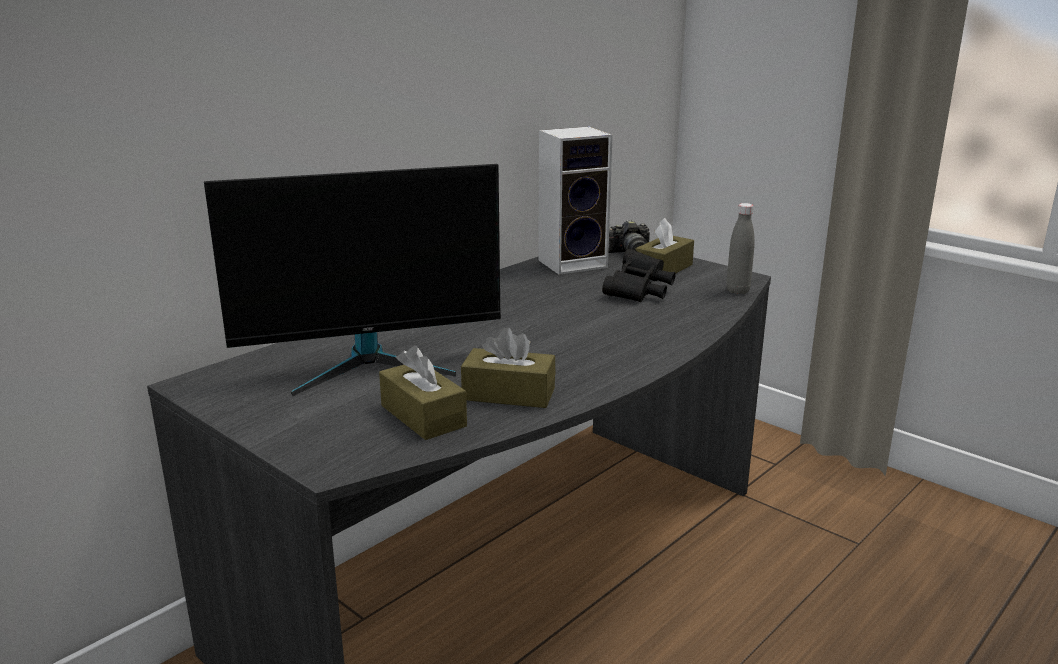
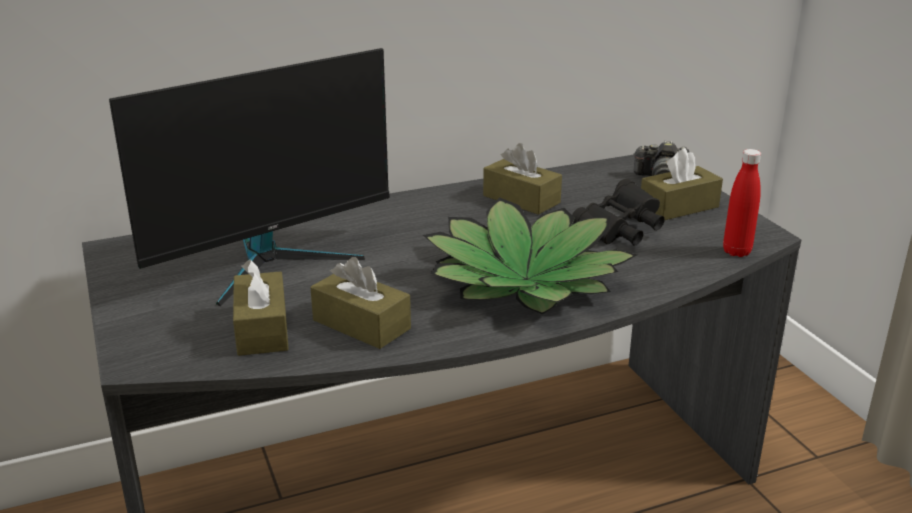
camera: 25 degrees right, 5 degrees up
(371, 365) = (273, 262): monitor -> monitor turned 45 degrees counterclockwise
(536, 283) = (521, 199): none -> brown tissue box
(574, 263) = (587, 181): speaker -> none
(606, 336) = (526, 279): none -> potted plant
(737, 291) = (736, 252): grey bottle -> red bottle

